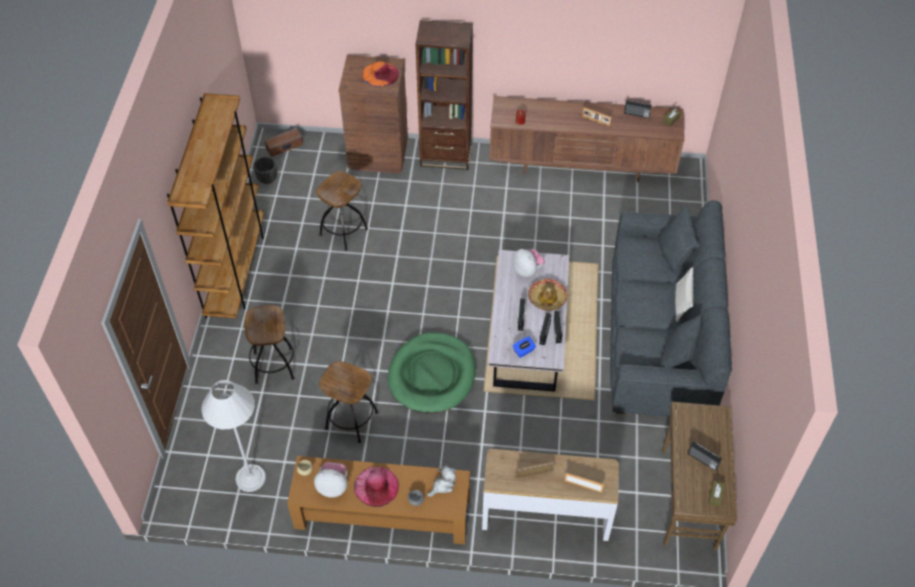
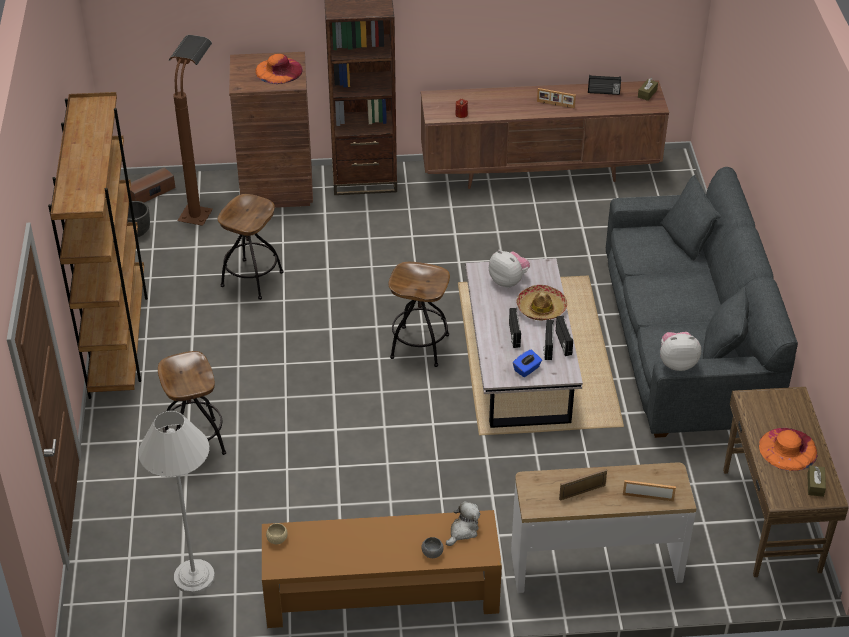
camera: 10 degrees left, 10 degrees down
(319, 162) = (202, 205): none -> brown floor lamp
(333, 486) = (319, 552): plush toy -> plush toy (677, 363)
(352, 420) = (314, 491): brown stool -> brown stool (420, 346)
(376, 486) = (376, 544): pink hat -> none
(432, 375) = (408, 426): green dog bed -> none
(681, 303) = (711, 291): white pillow -> none
(702, 460) = (788, 449): radio -> orange hat

